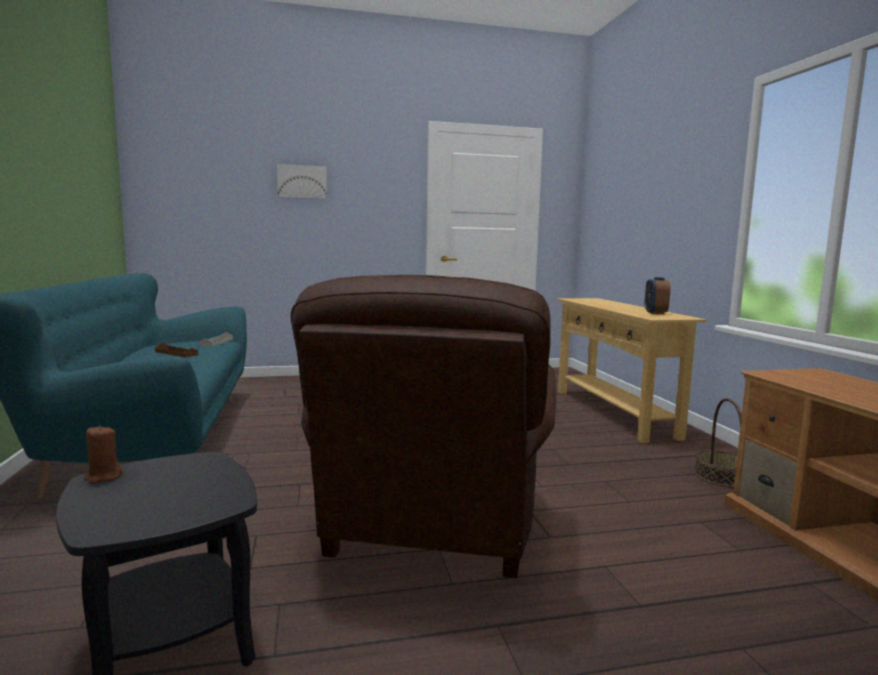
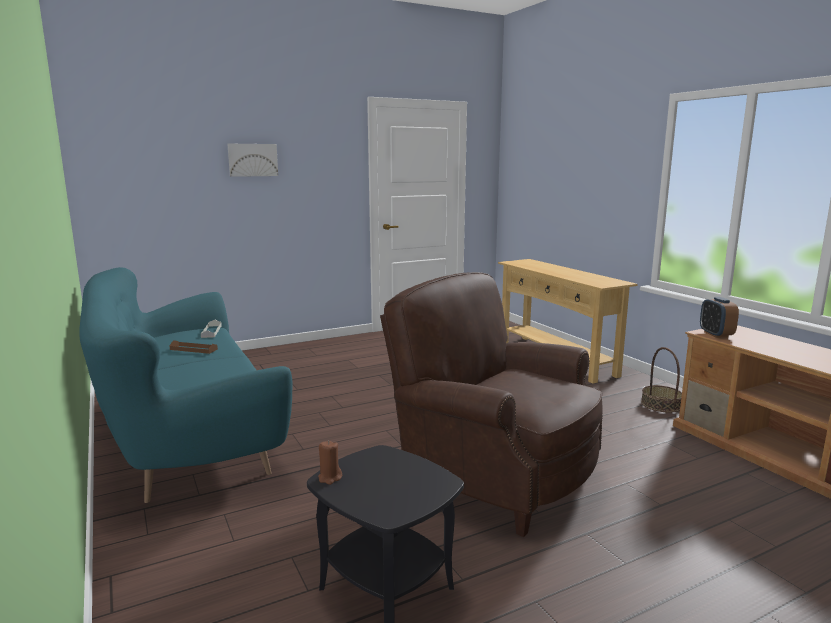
camera: 15 degrees left, 5 degrees up
(431, 526) = (492, 474): brown armchair -> brown armchair turned 135 degrees clockwise
(655, 313) = (595, 278): alarm clock -> alarm clock (716, 334)

